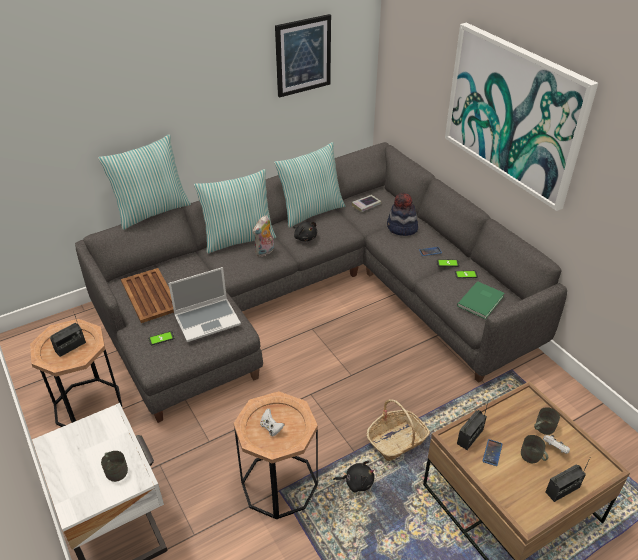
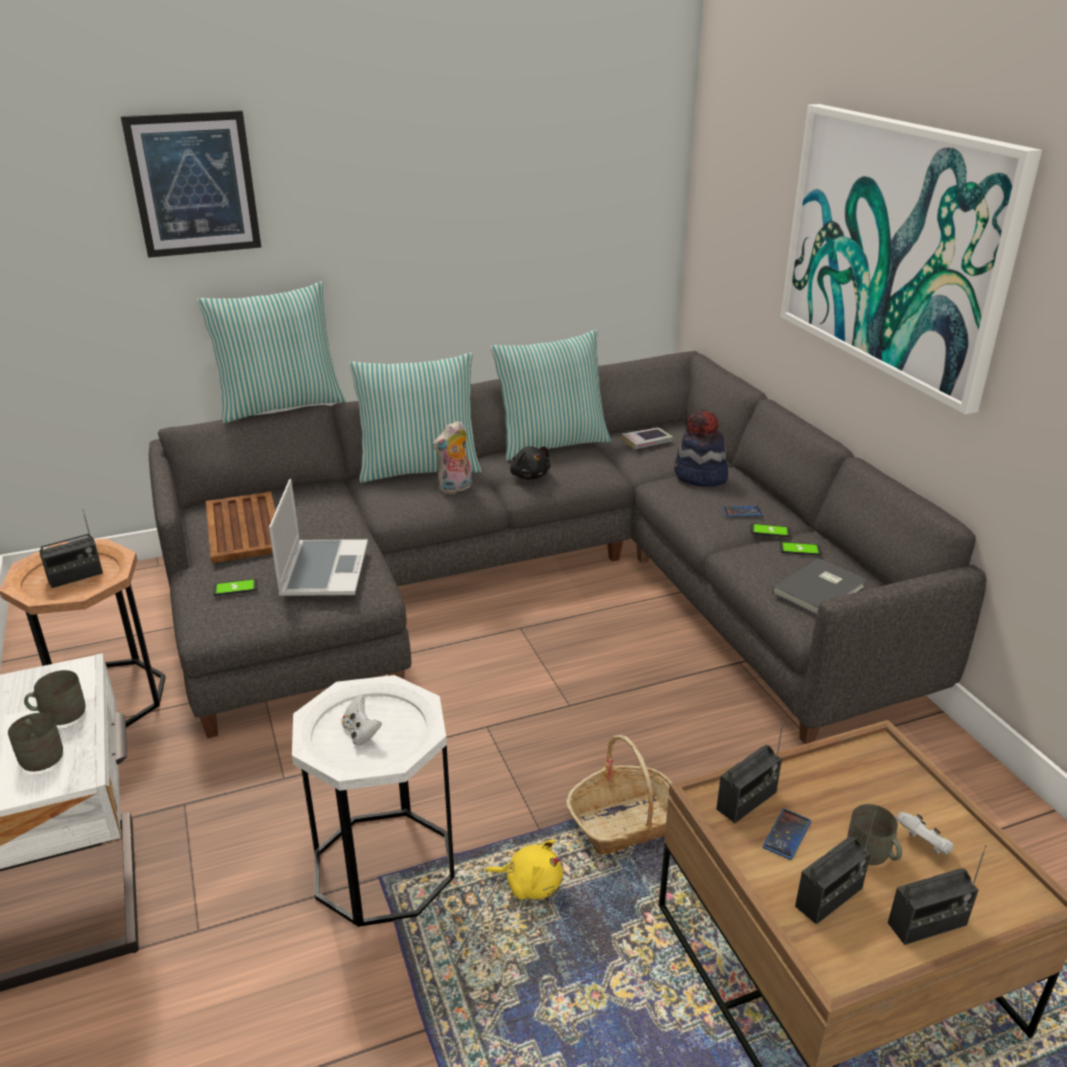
camera: 10 degrees right, 10 degrees down
(208, 320) = (323, 569): laptop -> laptop turned 75 degrees counterclockwise
(279, 484) = (384, 866): brown side table -> white side table
(303, 55) = (556, 182): picture -> picture (194, 184)
(357, 482) = (530, 884): black plush toy -> yellow plush toy
(482, 301) = (821, 590): green book -> grey book
(517, 483) = (829, 897): none -> radio
(542, 428) = (902, 804): grey mug -> grey mug (58, 713)

